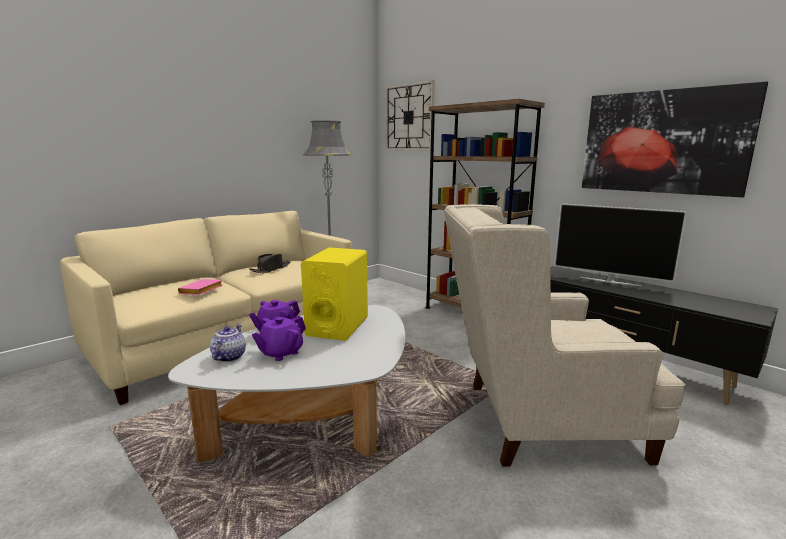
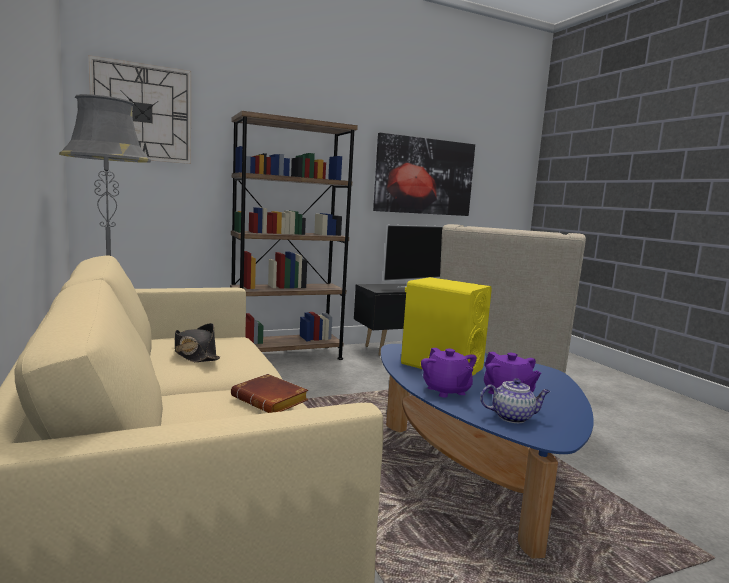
camera: 70 degrees left, 5 degrees down
(201, 291) = (272, 400): pink book -> brown book
(229, 356) = (513, 417): teapot -> teapot turned 150 degrees clockwise
(317, 421) = (472, 472): white coffee table -> blue coffee table

